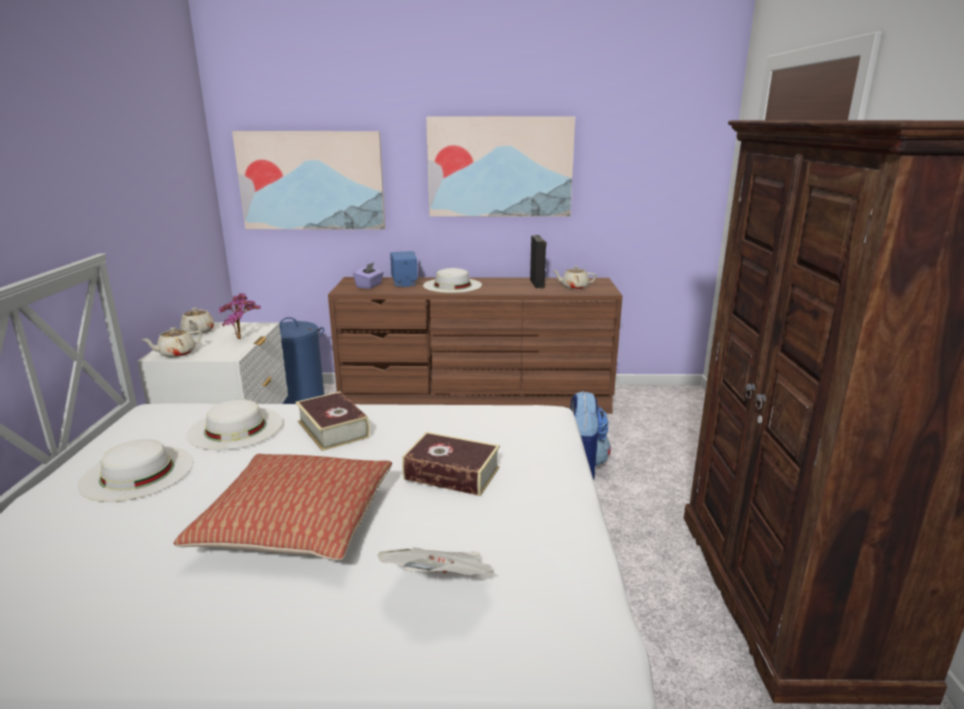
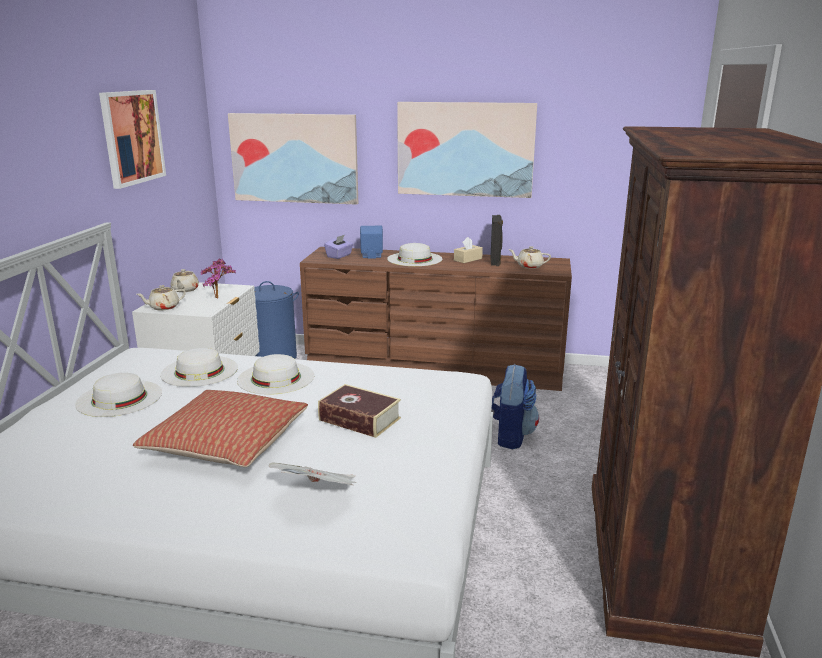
camera: 10 degrees right, 0 degrees up
(124, 152) = (132, 137): none -> picture
(333, 429) = (276, 378): book -> white hat
(508, 283) = (468, 259): none -> beige tissue box

